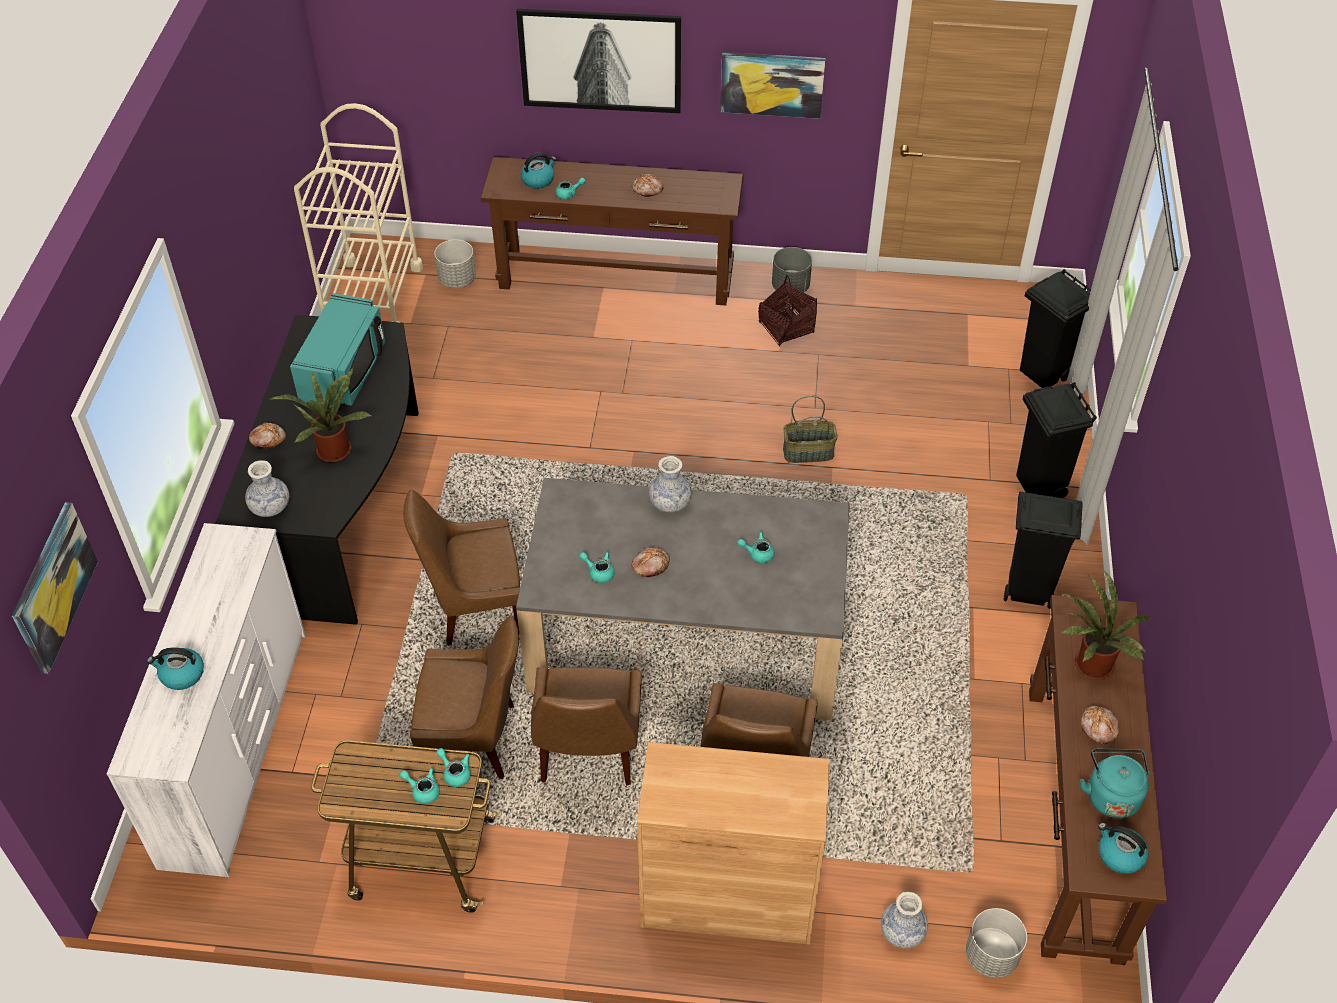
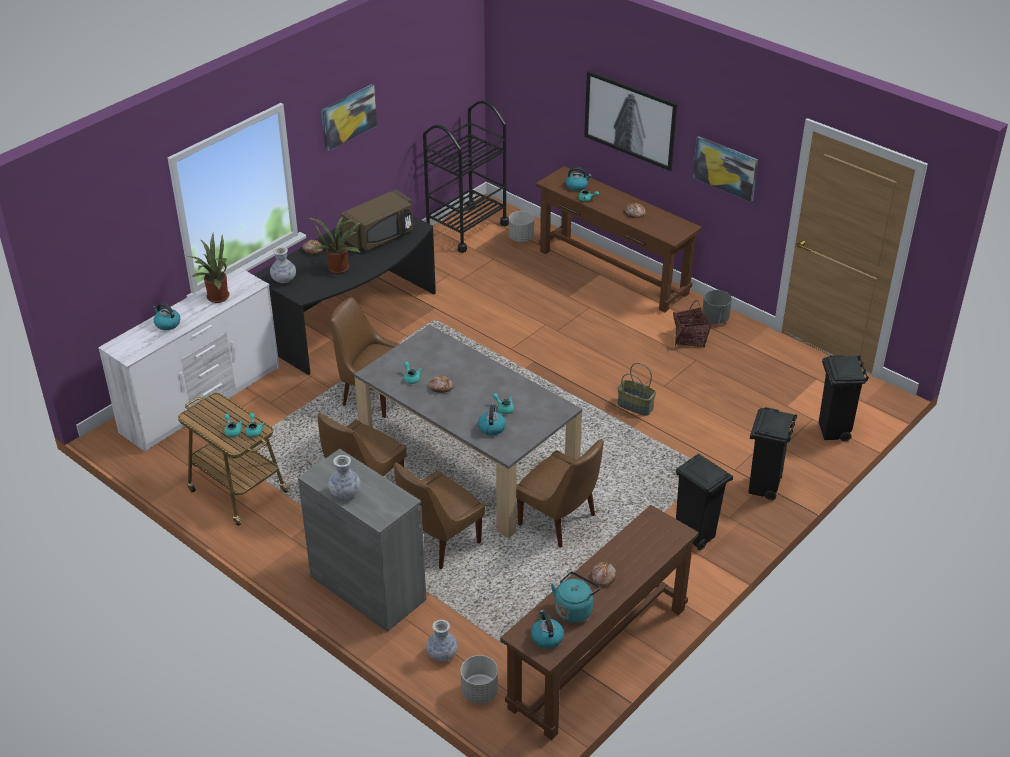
camera: 35 degrees right, 10 degrees down
(53, 587) = (115, 235): picture -> picture (348, 117)
(345, 372) = (380, 236): turquoise microwave -> brown microwave
(372, 297) = (466, 228): beige cart -> black cart
(475, 740) = (314, 453): brown chair -> brown chair (559, 521)
(670, 503) = (482, 364): vase -> vase (345, 492)
(728, 897) = (367, 588): brown cabinet -> grey cabinet
(770, 590) = (491, 427): none -> kettle
(1089, 666) = (632, 547): potted plant -> potted plant (215, 297)

